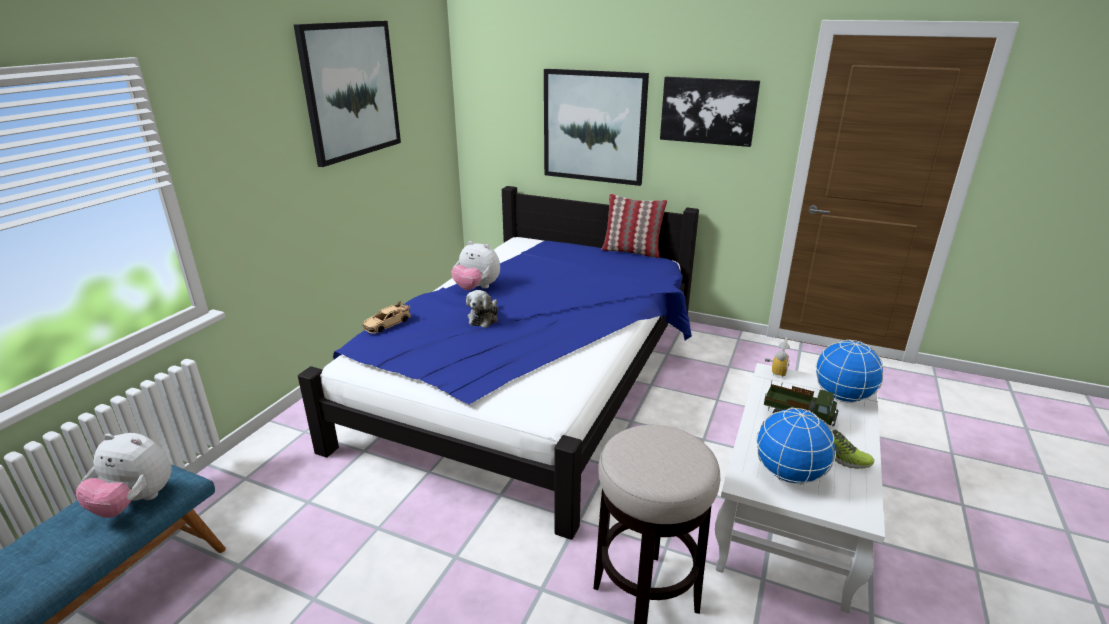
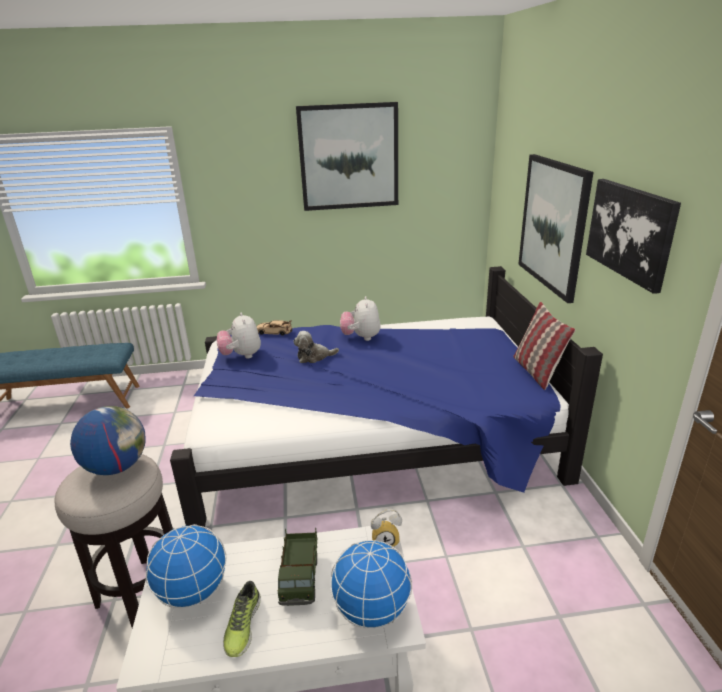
camera: 60 degrees right, 0 degrees up
(135, 502) = (90, 356): plush toy -> plush toy (241, 356)
(646, 444) = (117, 467): none -> globe

